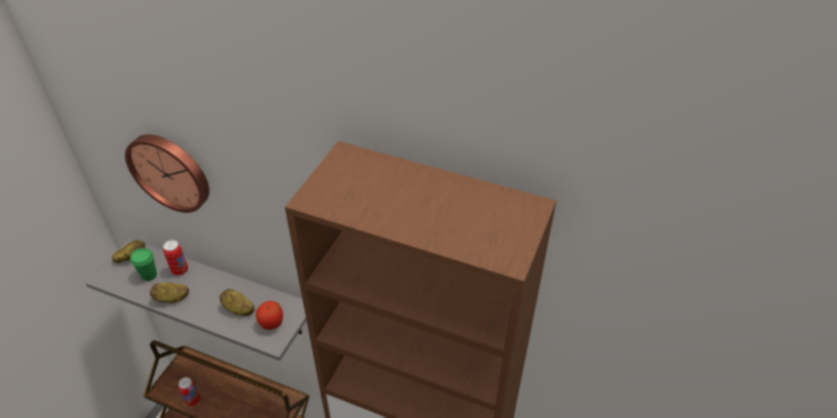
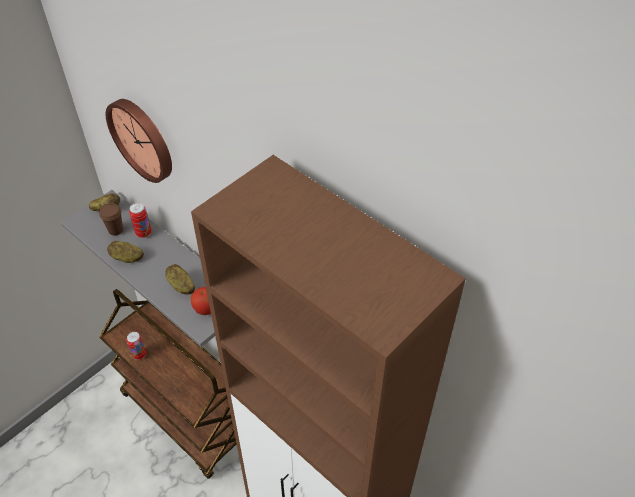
camera: 20 degrees right, 5 degrees up
(149, 275) = (115, 230): green cup -> brown cup

